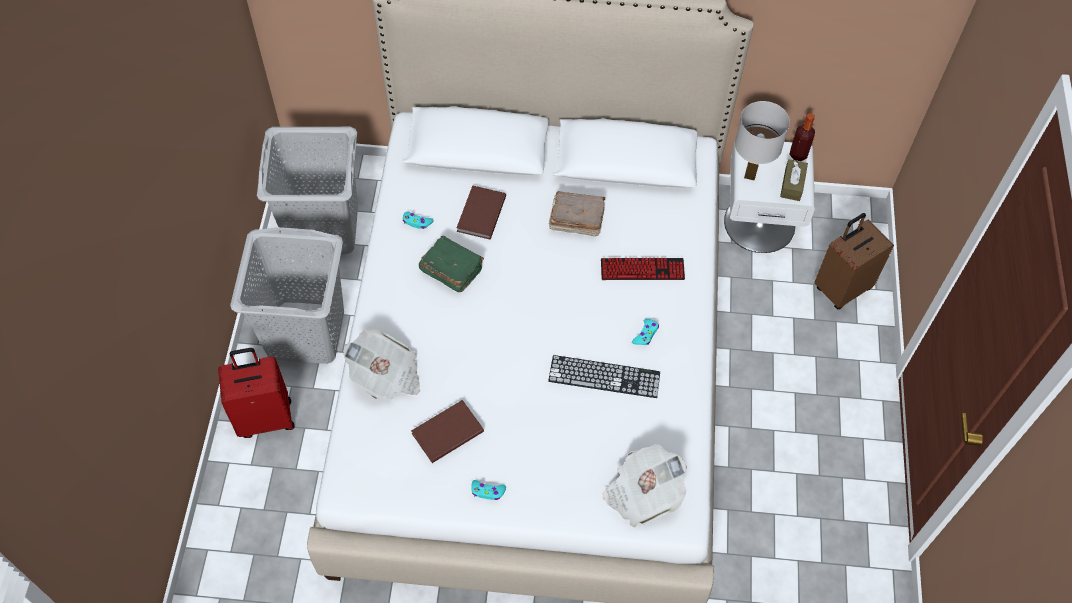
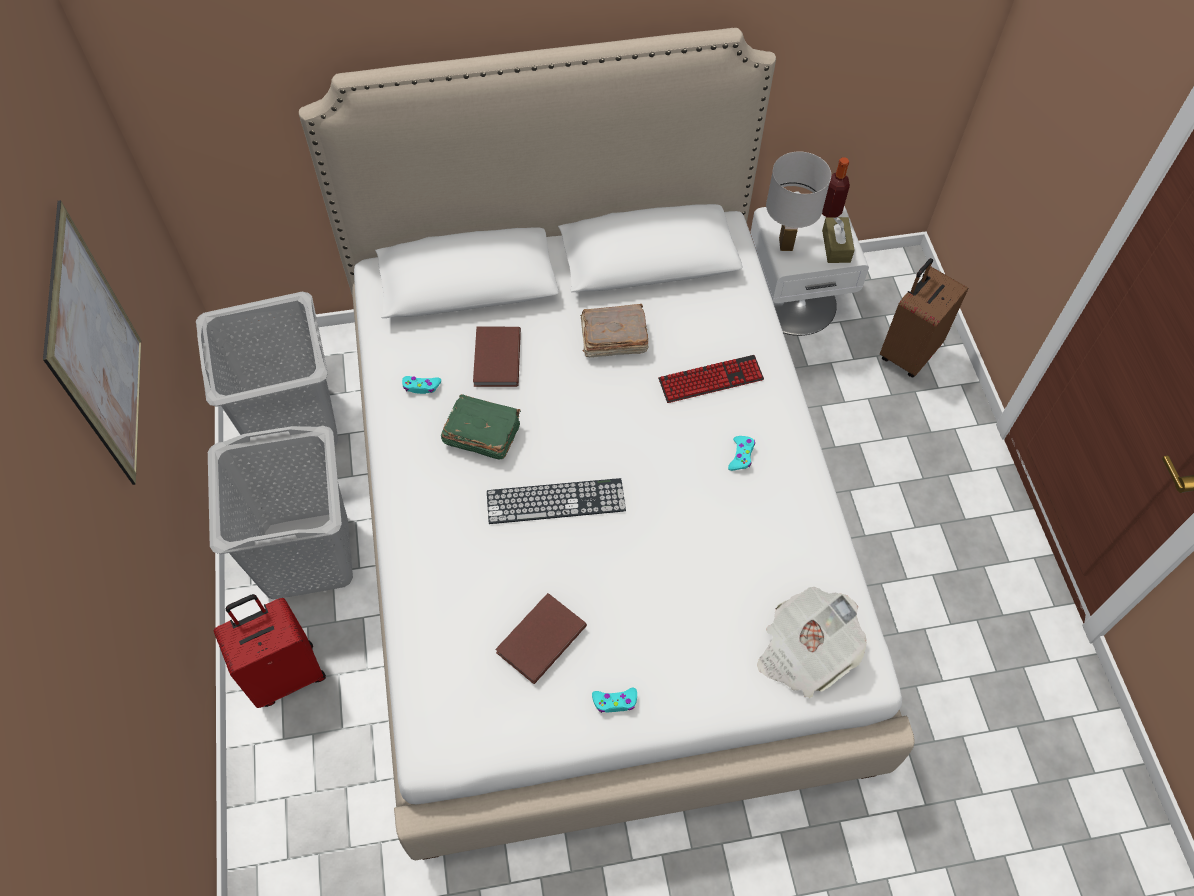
camera: 15 degrees left, 0 degrees up
(181, 143) = (96, 348): none -> picture
(386, 376) = (441, 587): newspaper -> none
(604, 376) = (709, 519): keyboard -> keyboard (555, 501)

